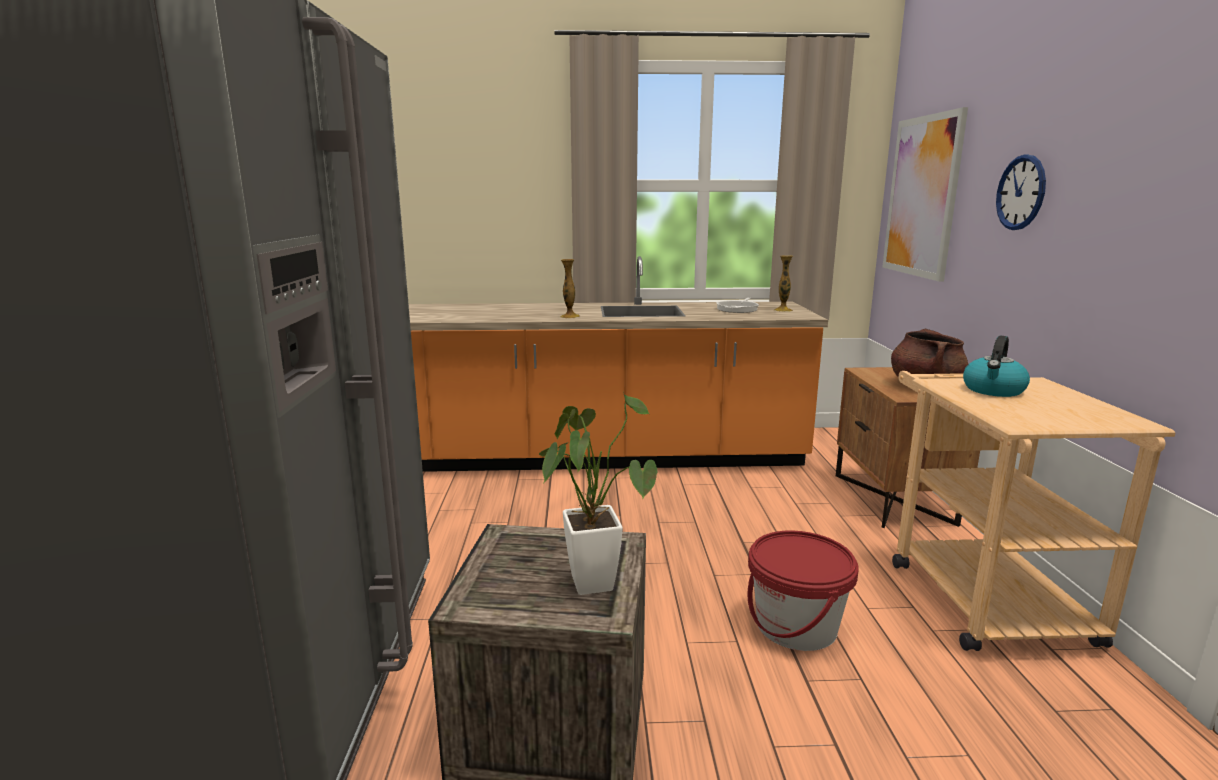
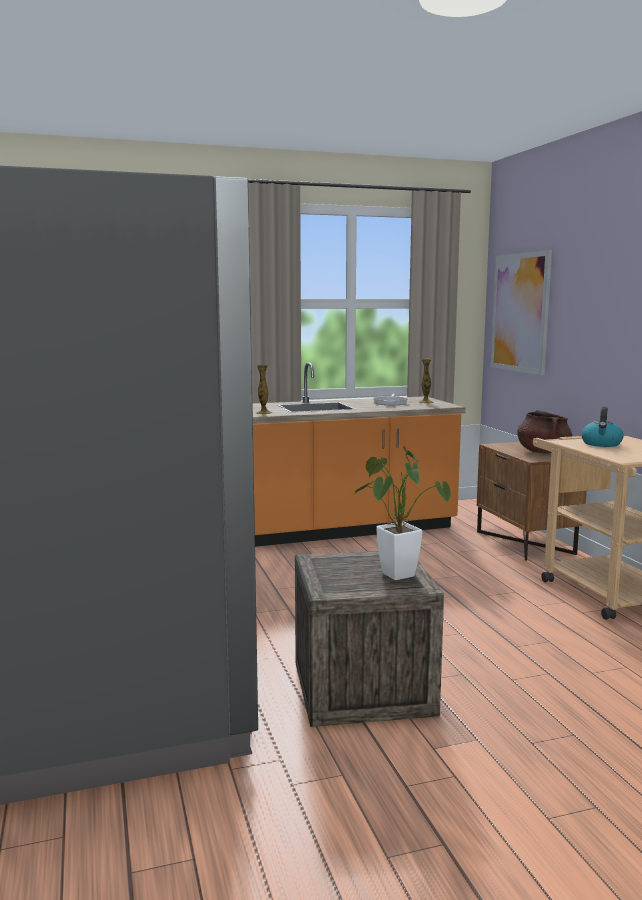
camera: 15 degrees left, 5 degrees down
(796, 626) = (494, 620): red bucket -> none
(1021, 192) = (597, 311): wall clock -> none

